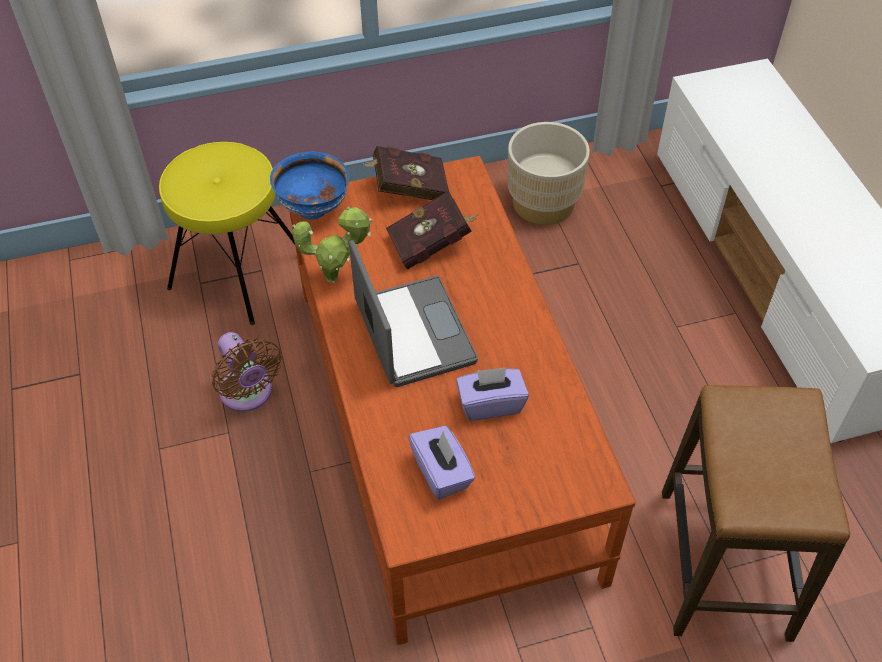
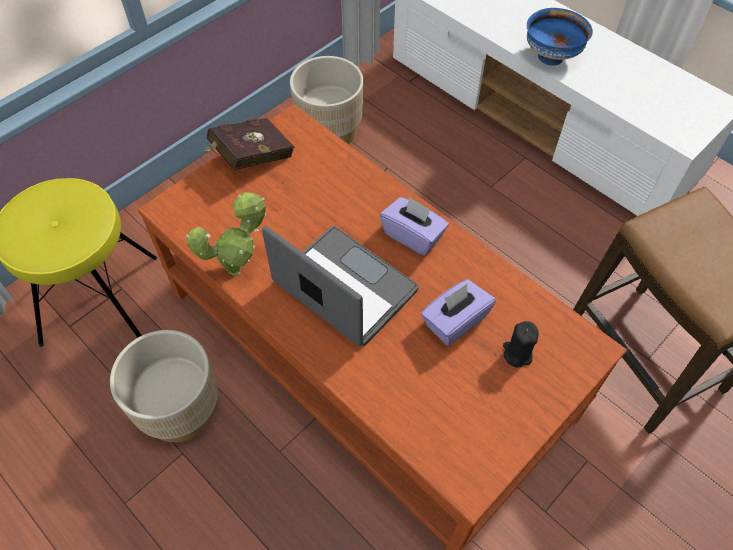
camera: 30 degrees left, 5 degrees up
(248, 394) = (180, 408): brown fan -> beige planter
(313, 208) = (174, 211): blue bowl -> blue bowl (551, 56)
(432, 245) = (306, 199): red book -> none
(442, 473) = (457, 406): purple tissue box -> purple tissue box (413, 235)
(527, 456) = (517, 353): none -> black candle

